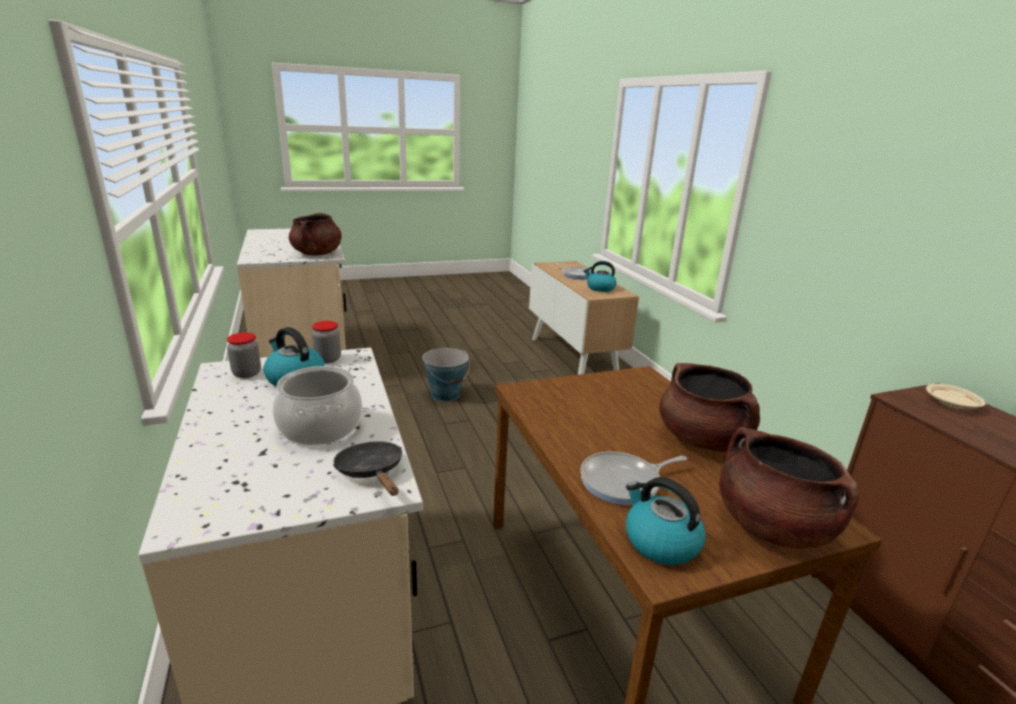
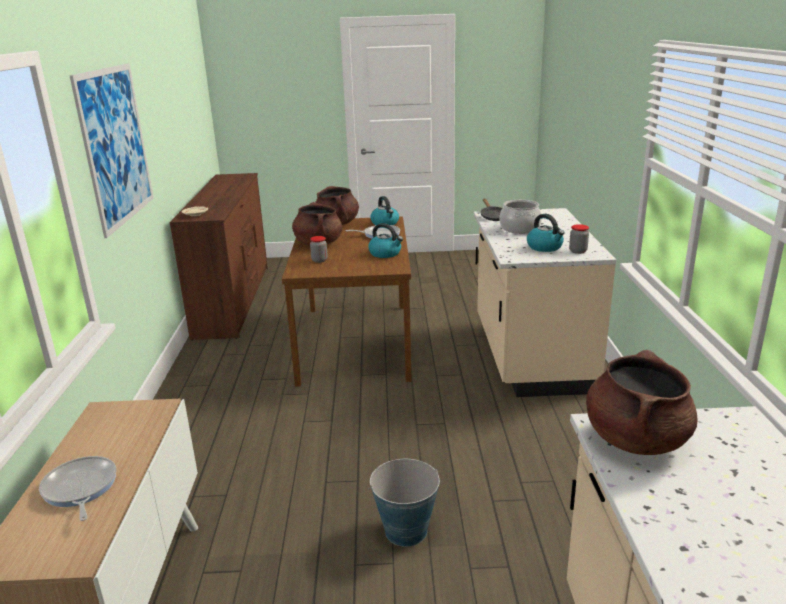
camera: 160 degrees left, 0 degrees up
(328, 359) = (529, 257): jar -> jar (319, 260)
(600, 288) = (114, 429): kettle -> kettle (385, 253)
(855, 197) = (116, 145): none -> picture

